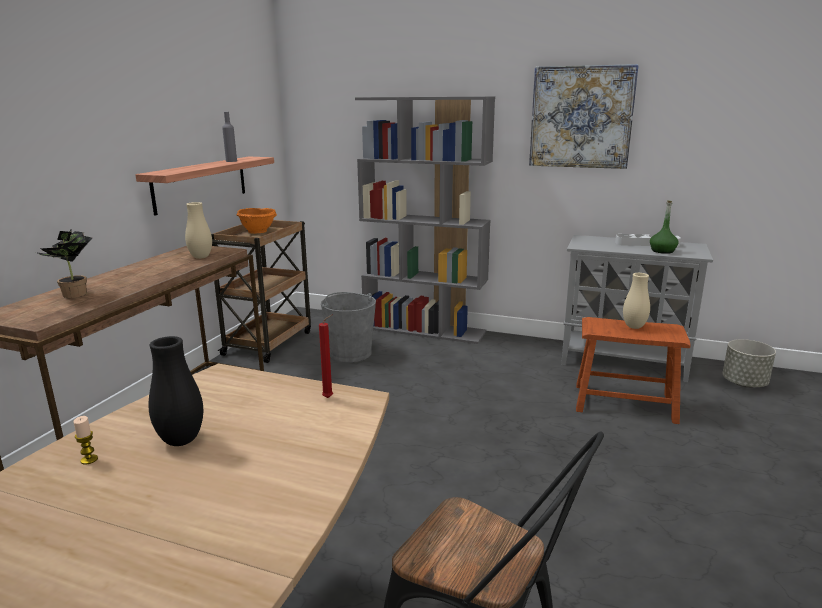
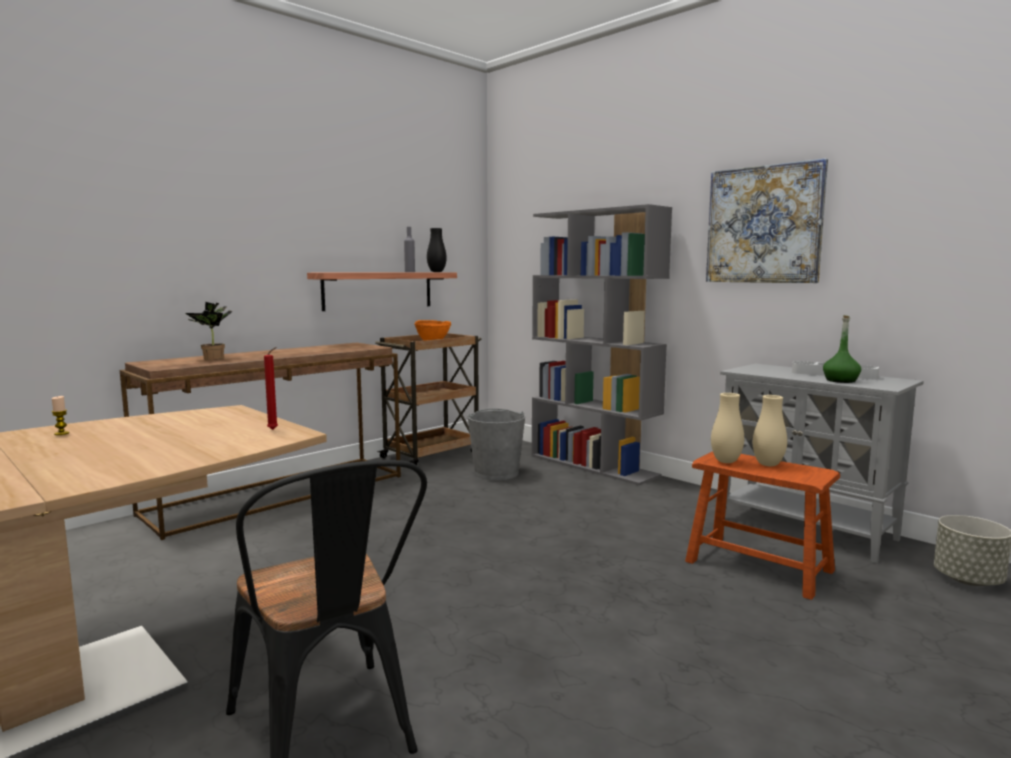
camera: 25 degrees right, 10 degrees down
(181, 440) = (130, 434): black vase -> black vase (436, 272)
(201, 257) = (345, 348): beige vase -> beige vase (726, 461)

